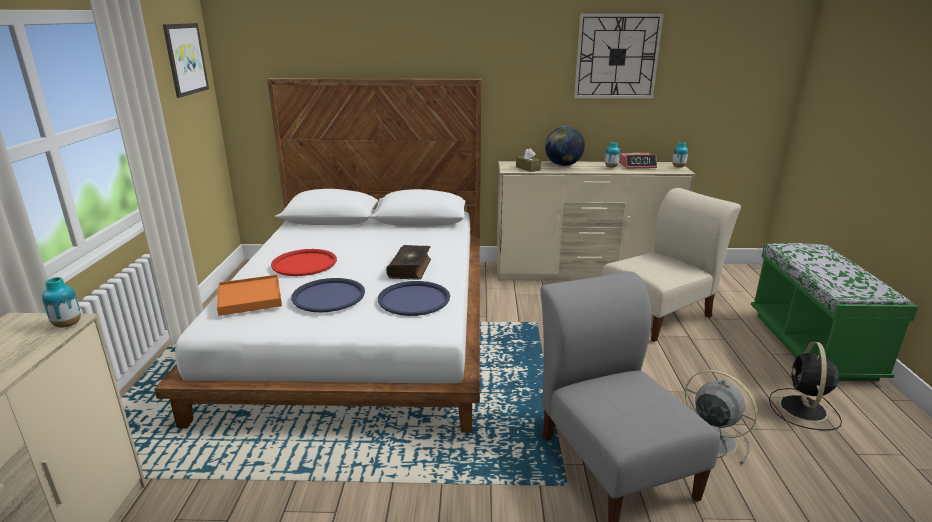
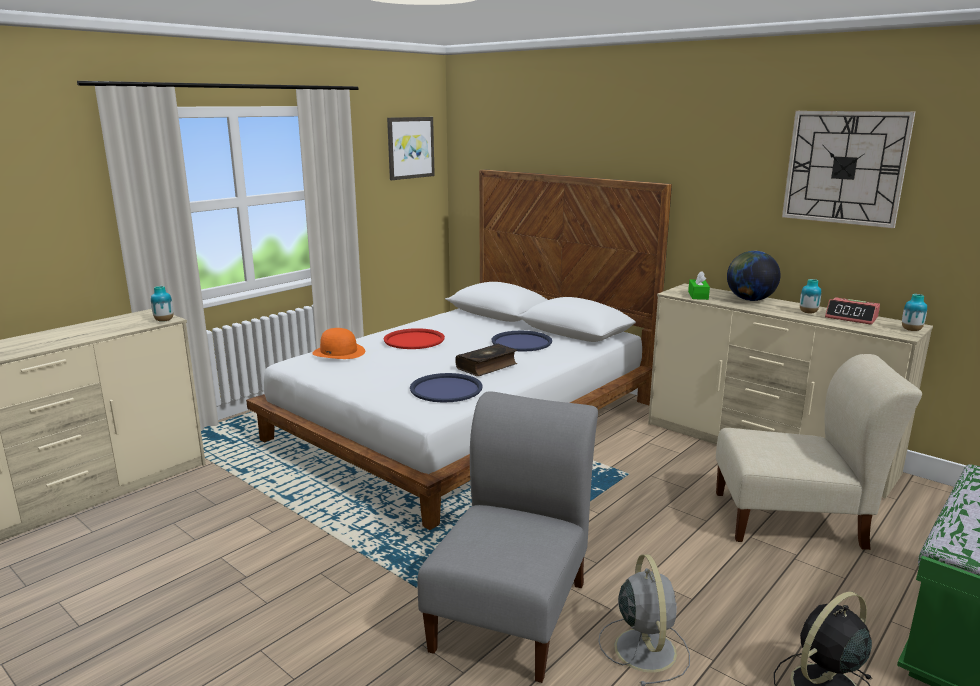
camera: 40 degrees right, 5 degrees down
(250, 298) = (339, 352): orange tray -> orange hat
(329, 296) = (389, 367): blue tray -> blue tray (521, 342)
(528, 168) = (698, 295): brown tissue box -> green tissue box

